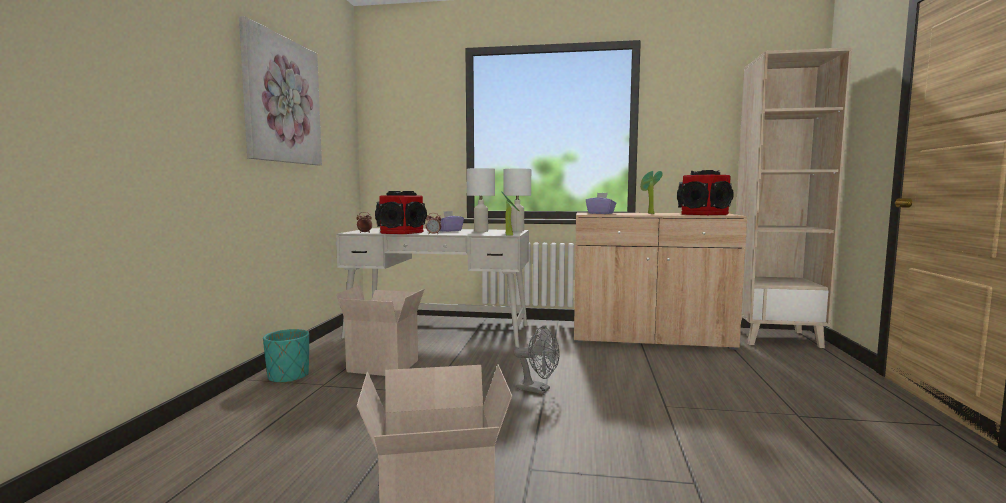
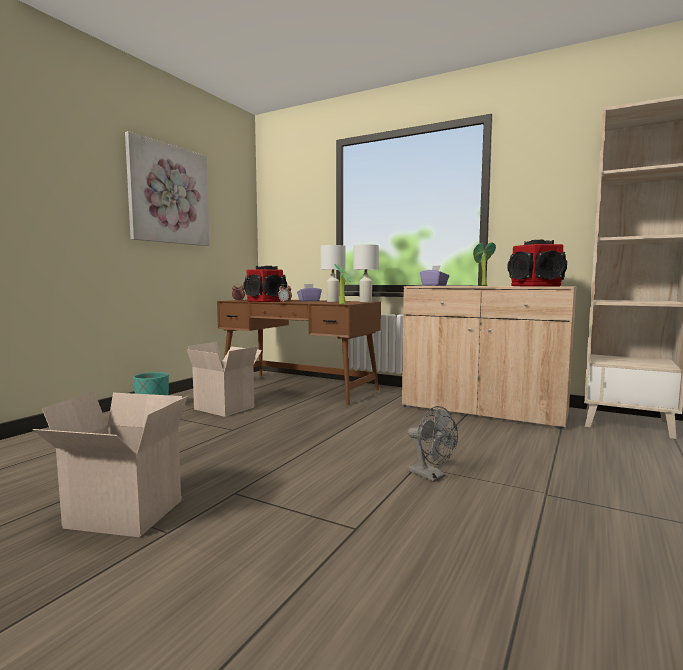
camera: 20 degrees right, 0 degrees up
(438, 331) = (298, 388): white desk -> brown desk
(538, 390) = (320, 439): grey fan -> grey fan (431, 476)

